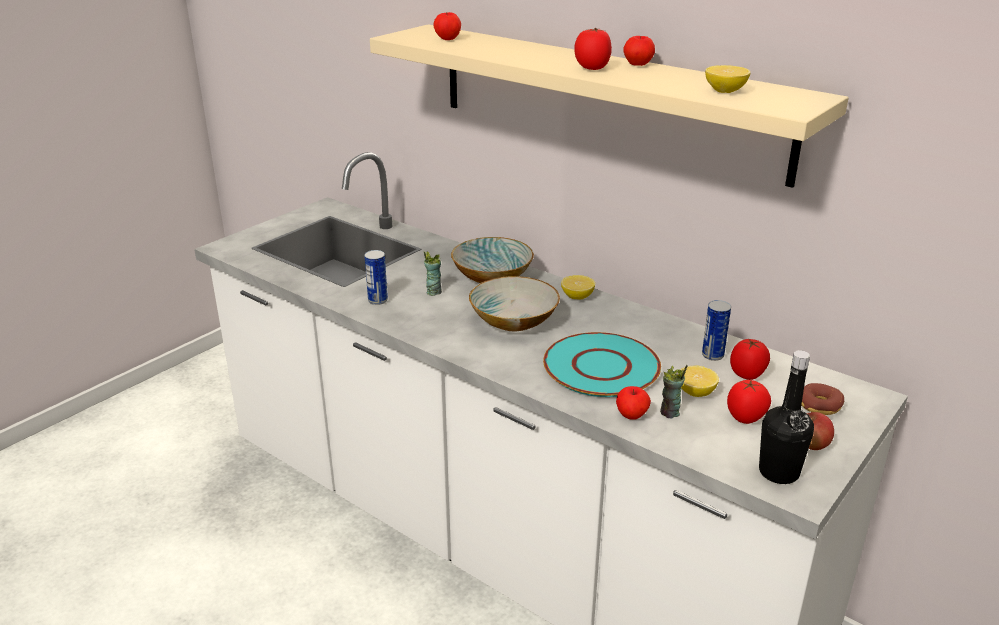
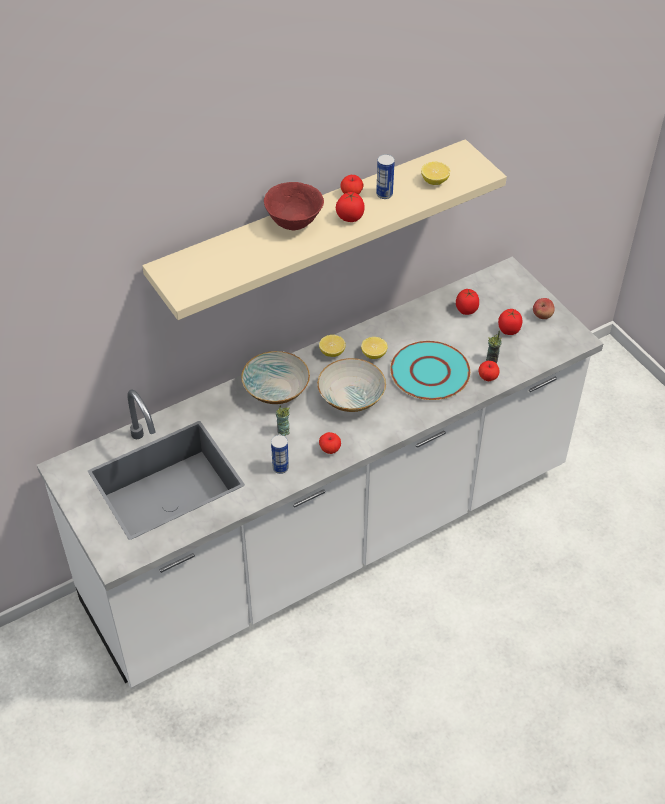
camera: 70 degrees left, 20 degrees up
(448, 39) = (212, 266): apple -> apple (330, 449)
(552, 53) = (294, 223): none -> red bowl
(695, 392) = (476, 340): lemon -> lemon (374, 354)
(712, 355) = (438, 316): can -> can (384, 194)
(778, 472) = (560, 339): black bottle -> none
(819, 405) = (508, 295): donut -> none

